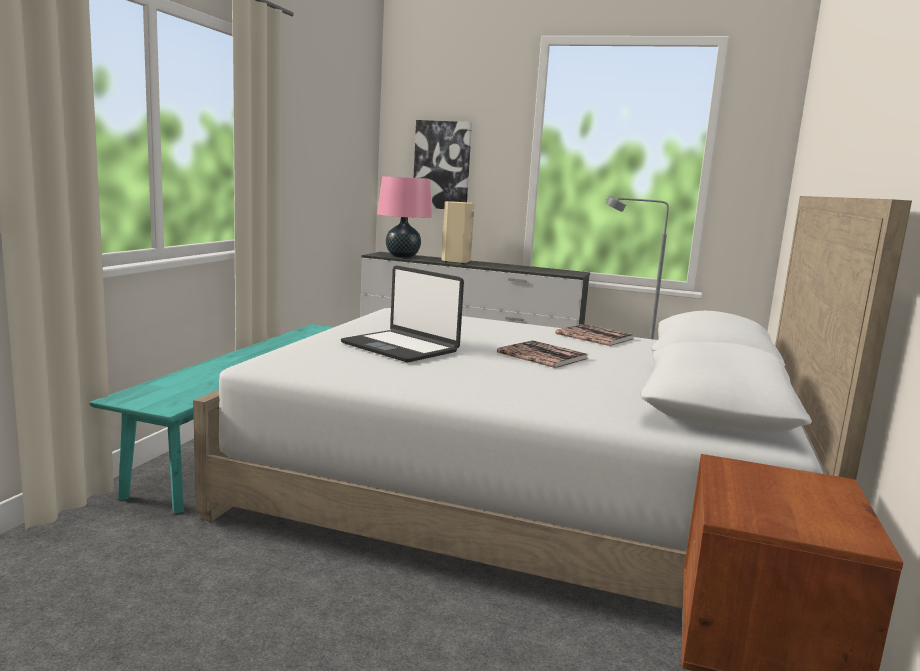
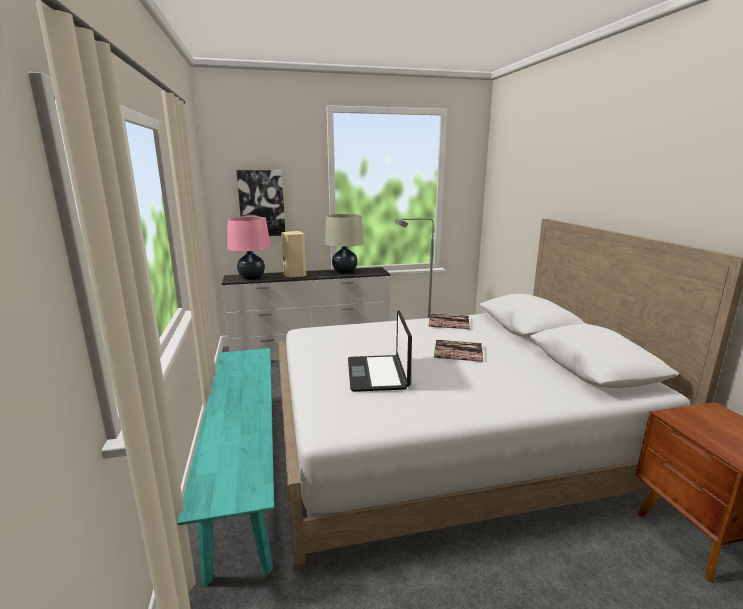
camera: 30 degrees left, 5 degrees up
(400, 347) = (378, 374): laptop -> laptop turned 75 degrees clockwise
(525, 268) = (345, 272): none -> beige table lamp

